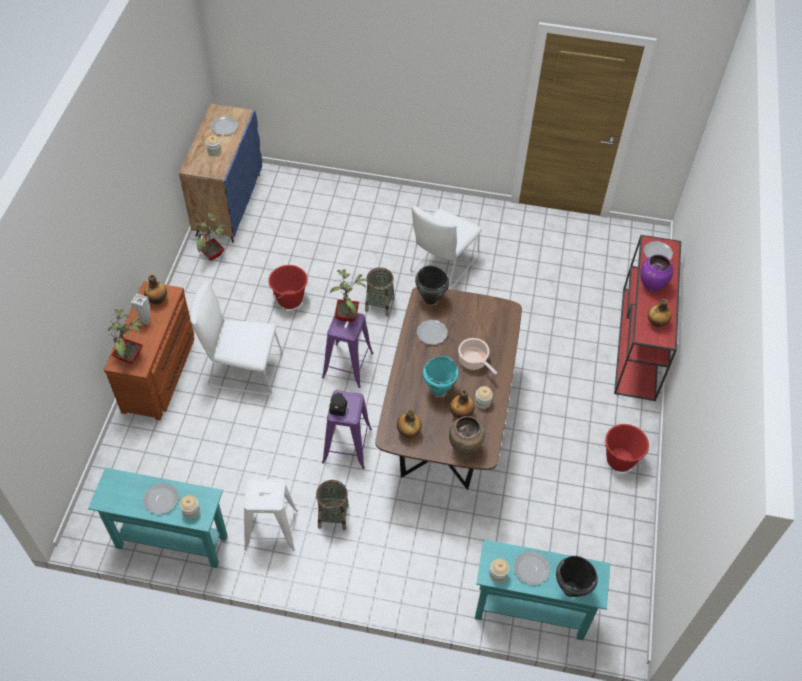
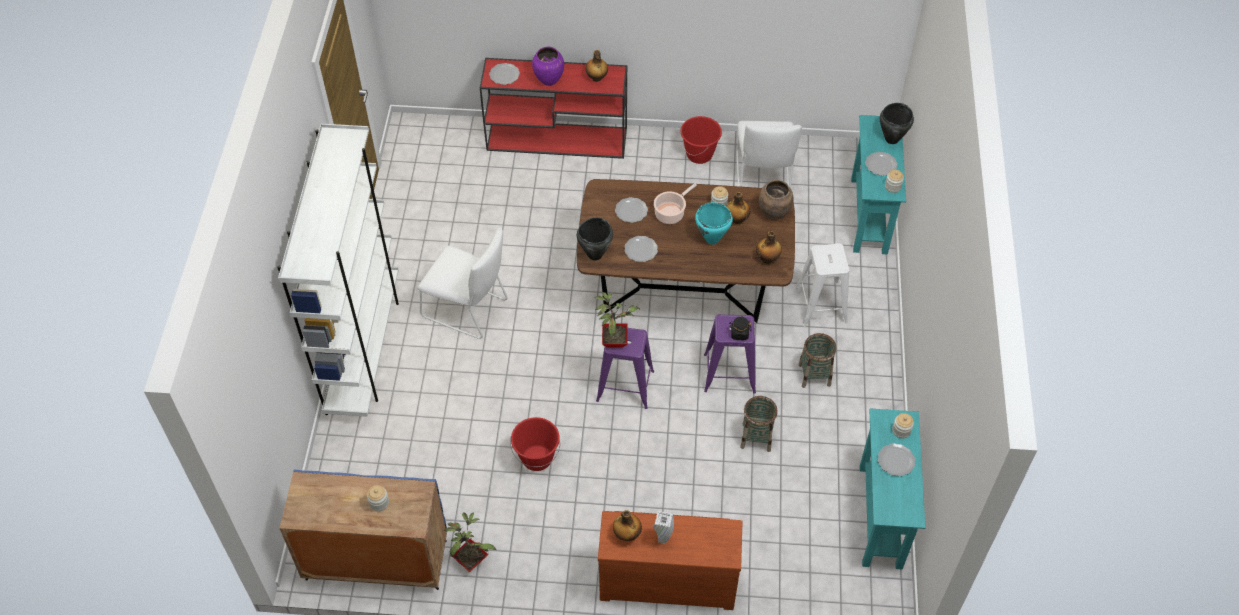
camera: 95 degrees left, 0 degrees up
(130, 357) = (718, 543): potted plant -> none
(224, 127) = (330, 500): plate -> plate (631, 211)
(242, 370) = (649, 491): white chair -> white chair (763, 179)
(271, 530) = (843, 426): white stool -> white stool (820, 305)
(379, 304) = (533, 365): basket -> basket (756, 437)
(412, 202) = (364, 349): none -> white bookcase

